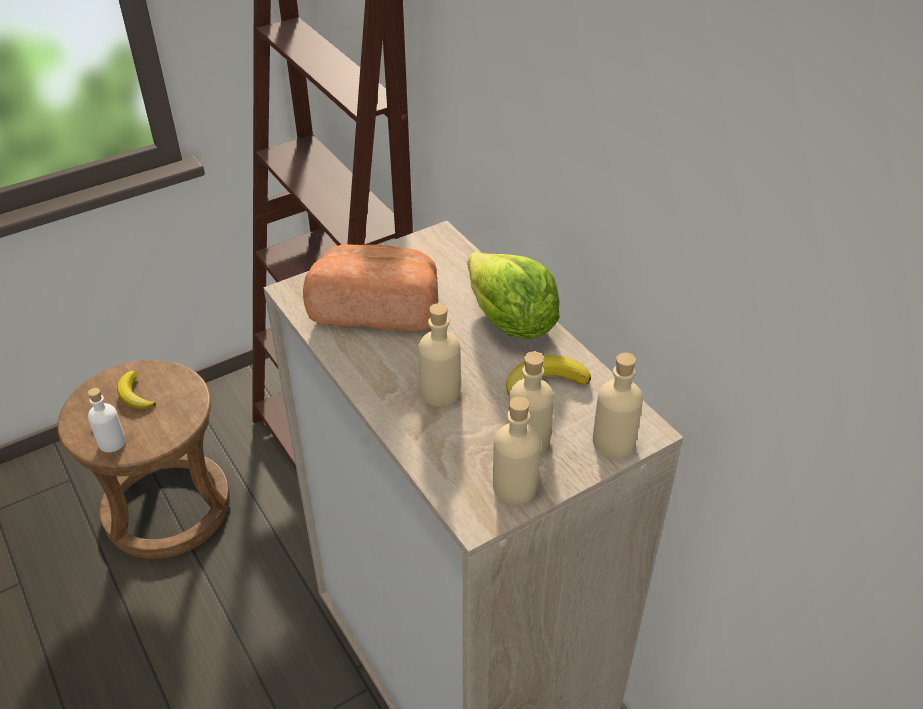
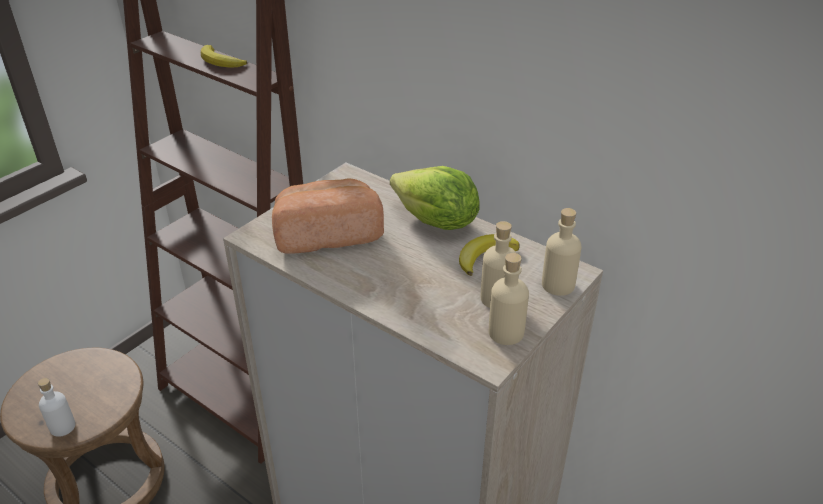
camera: 20 degrees left, 5 degrees down
(134, 395) = (68, 382): banana -> banana (220, 62)
(440, 392) = (411, 281): beige bottle -> none

